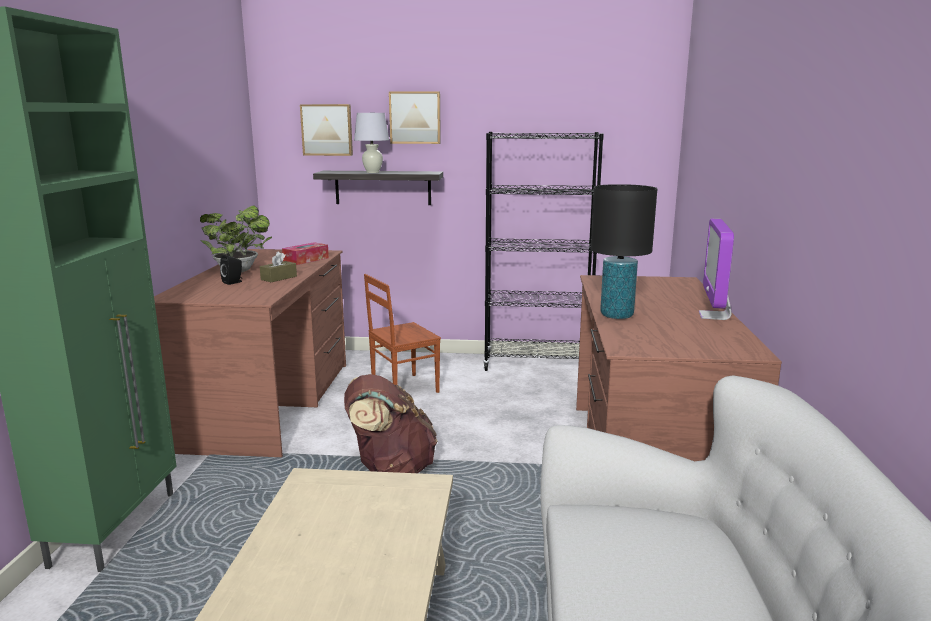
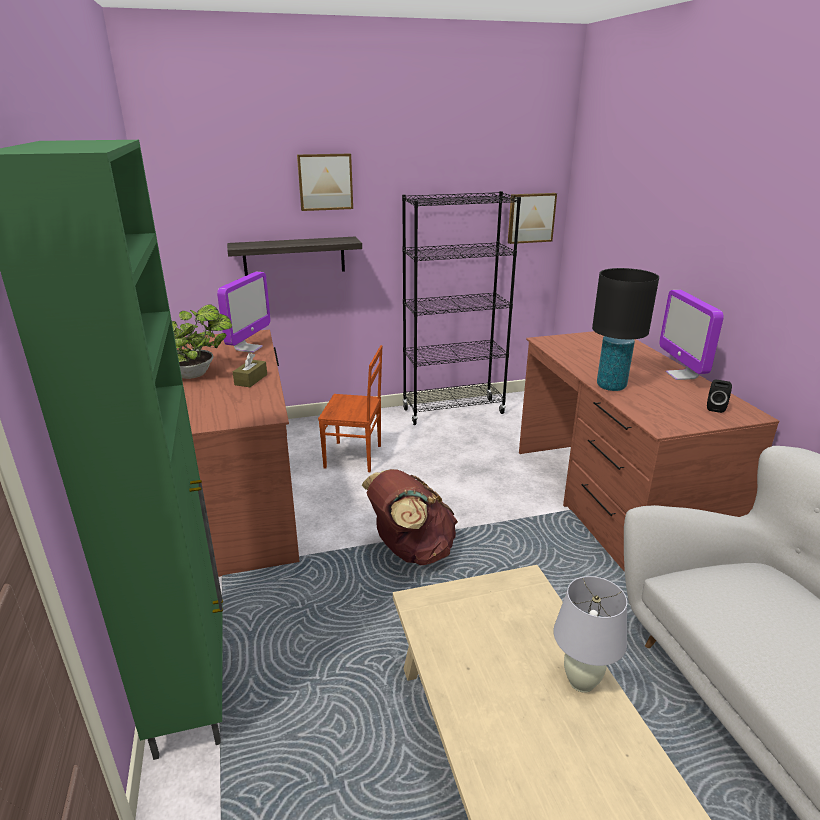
camera: 20 degrees left, 10 degrees up
(234, 282) = (209, 393): black speaker -> black speaker (715, 407)
(306, 260) = (248, 348): tissue box -> monitor
(327, 130) = (229, 198): picture -> picture (530, 217)
(372, 172) = (289, 243): white table lamp -> white table lamp (581, 682)
(403, 388) = (354, 457): brown chair -> brown chair turned 120 degrees counterclockwise

